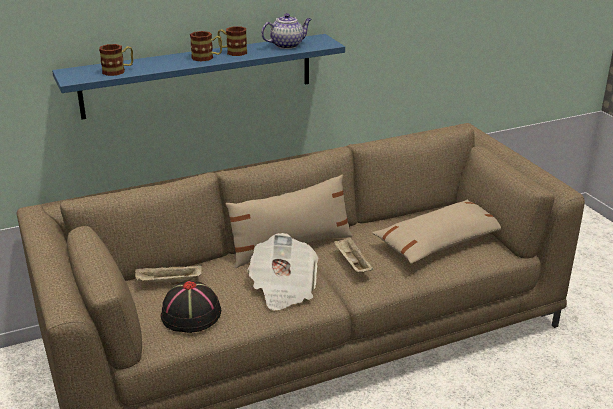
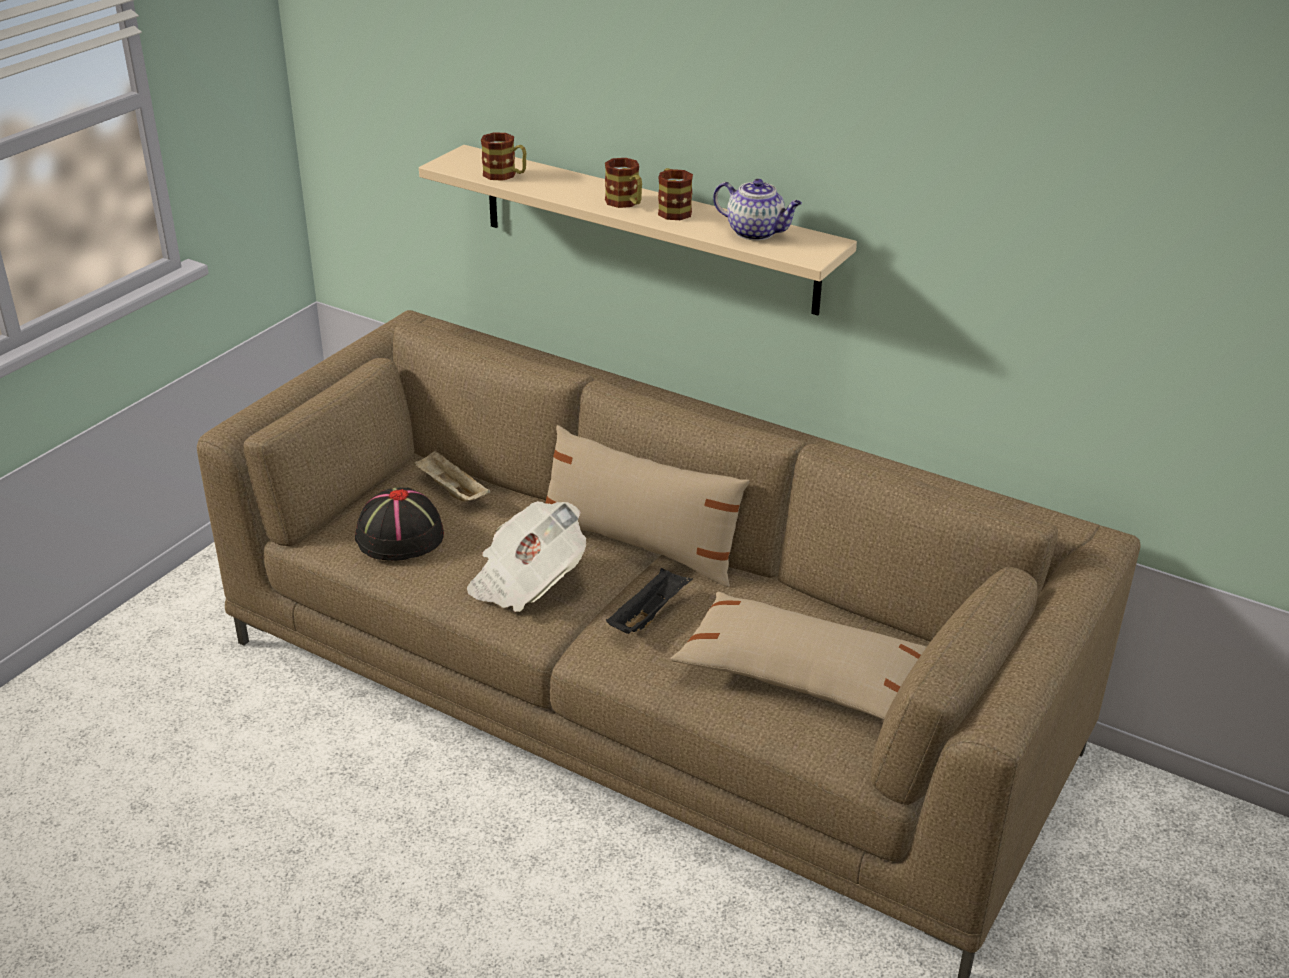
camera: 55 degrees right, 5 degrees up
(199, 75) = (647, 228): blue shelf -> beige shelf
(352, 264) = (649, 615): beige tray -> black tray

